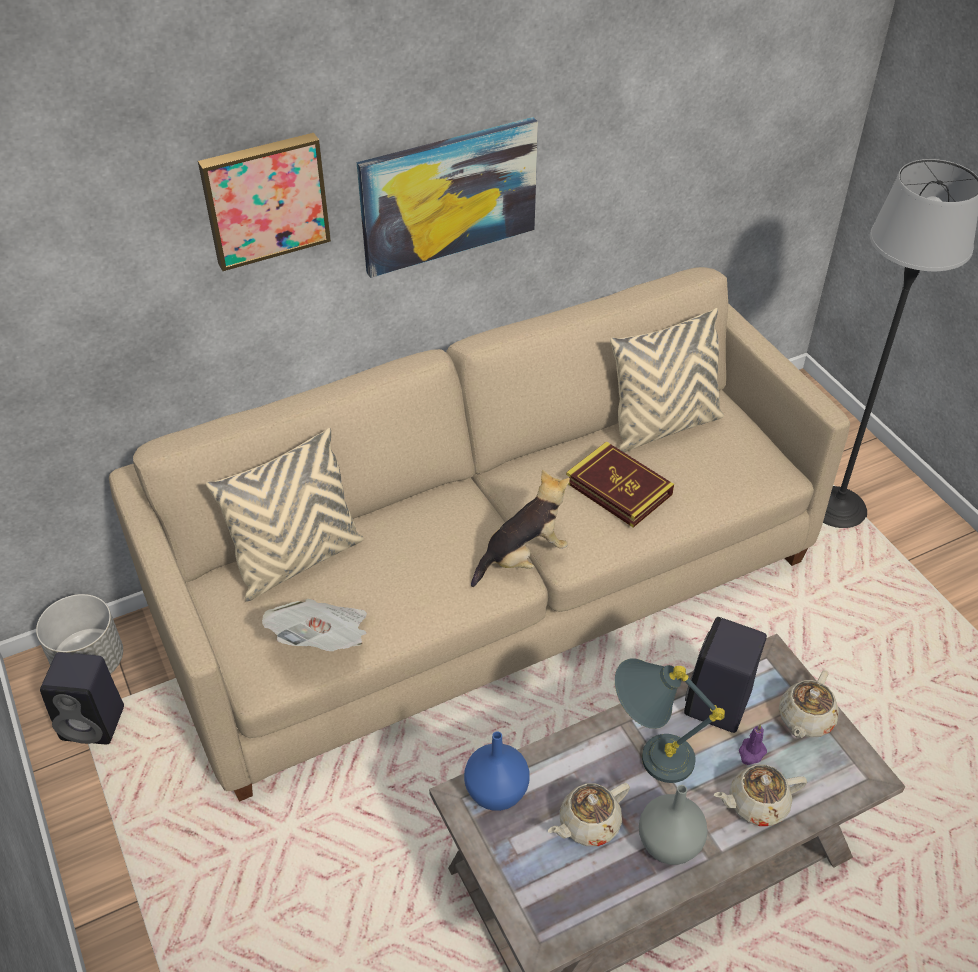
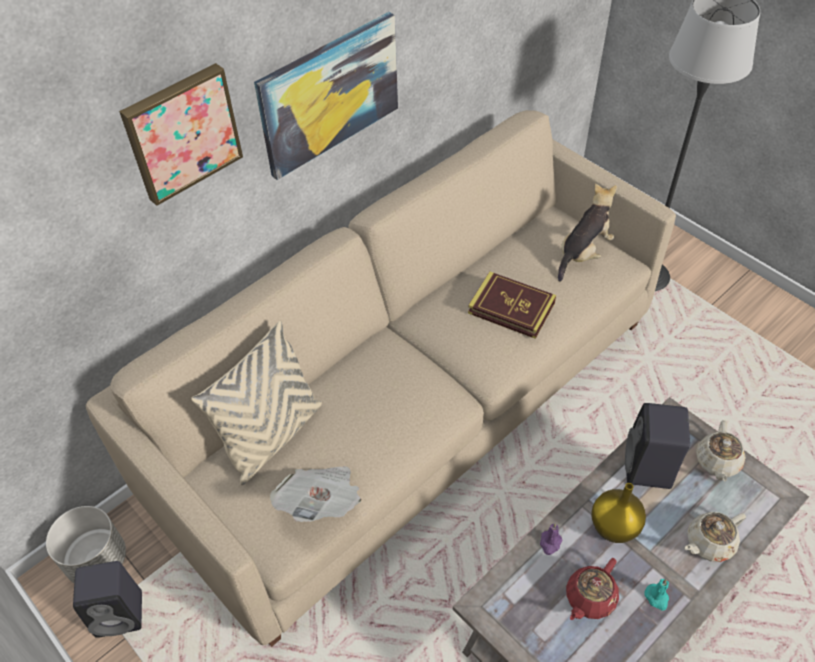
camera: 15 degrees left, 5 degrees up
(496, 791) = (507, 591): blue vase -> none
(523, 557) = (457, 385): plush toy -> plush toy (583, 253)
(588, 824) = (589, 598): beige teapot -> red teapot
(648, 755) = (613, 526): grey table lamp -> yellow vase
(663, 426) = (524, 247): beige pillow -> none
(668, 845) = (657, 597): grey vase -> turquoise candle
(751, 753) = (689, 501): purple candle -> purple candle (550, 543)

